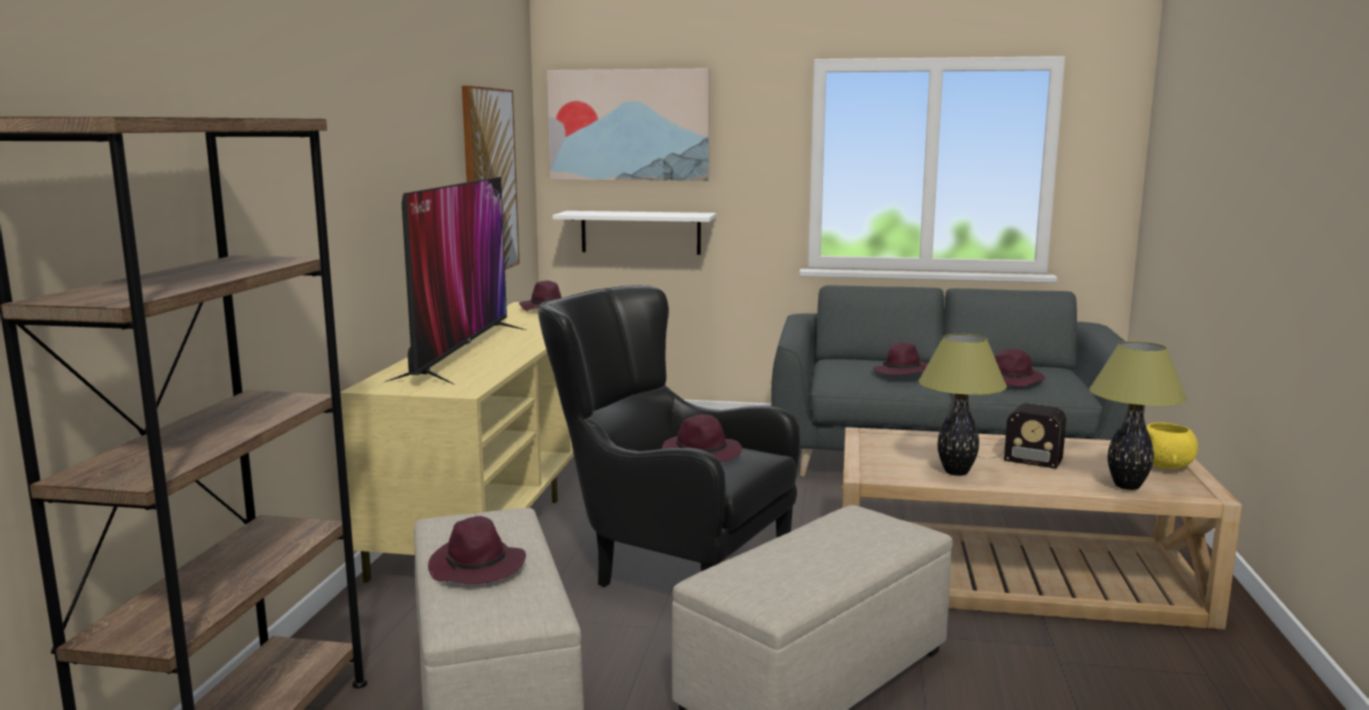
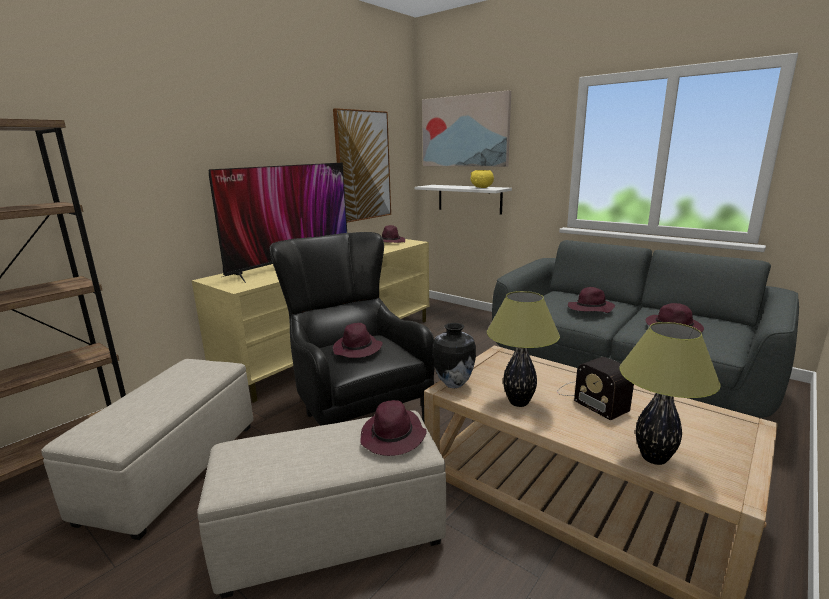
camera: 30 degrees right, 5 degrees up
(478, 568) = (145, 399): purple hat -> purple hat (393, 437)
(865, 469) = (453, 384): none -> vase
(1164, 466) = (726, 445): yellow bowl -> yellow bowl (482, 187)

